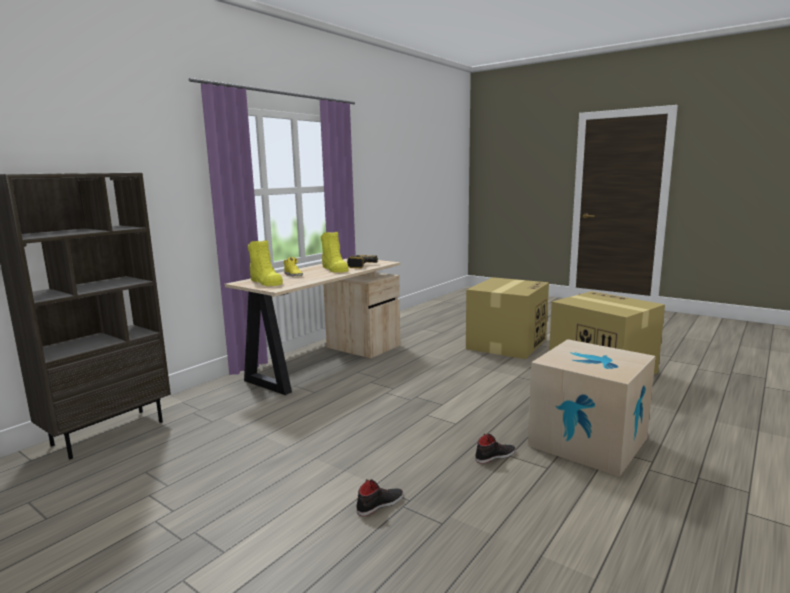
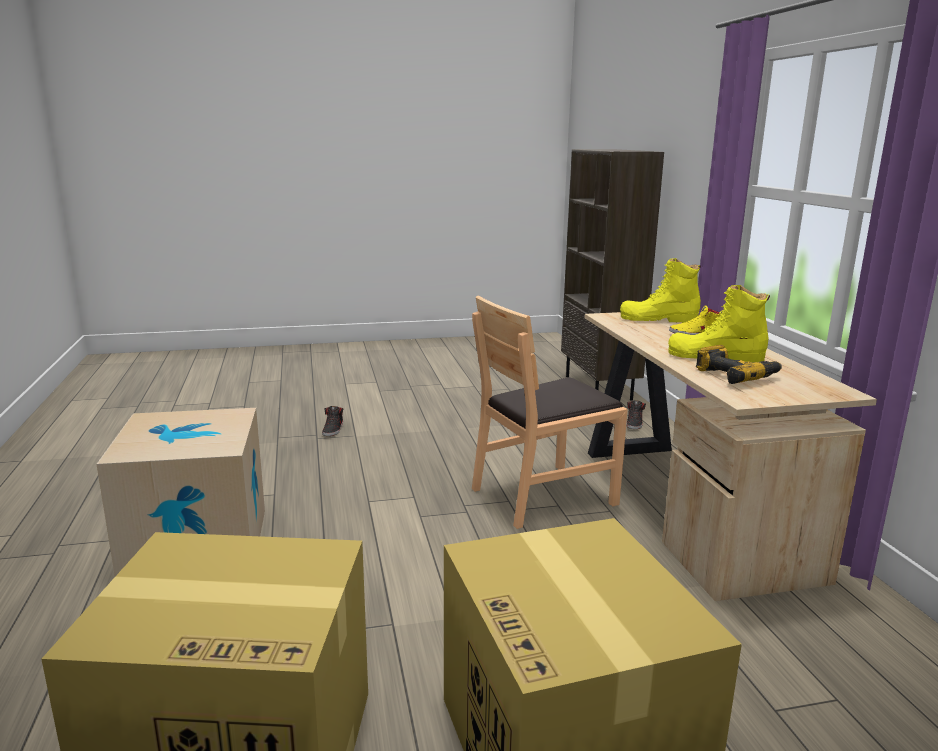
camera: 130 degrees right, 5 degrees up
(365, 388) = (543, 495): none -> brown chair
(495, 456) = (288, 488): black shoe -> black shoe (634, 423)

